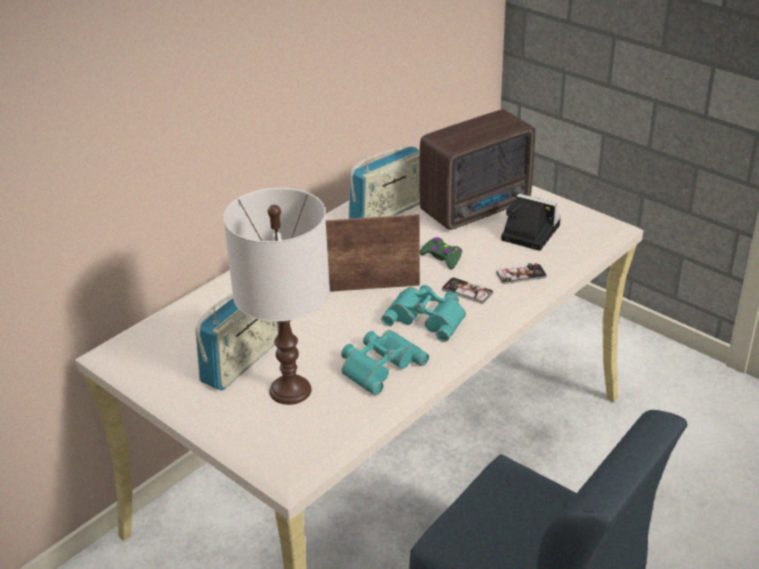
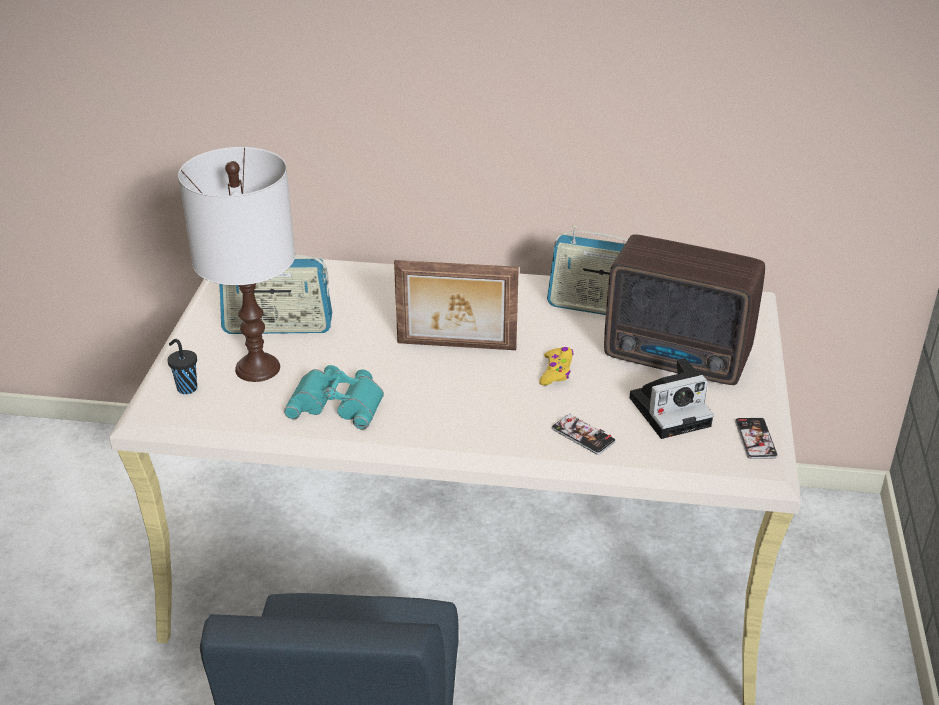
camera: 55 degrees right, 0 degrees up
(276, 438) = (186, 388): none -> black cup
(368, 287) = (456, 347): picture frame -> picture frame turned 135 degrees clockwise
(427, 317) = (442, 402): turquoise binoculars -> none
(442, 257) = (556, 371): green game controller -> yellow game controller
(467, 291) = (513, 410): phone -> phone (755, 439)
(528, 232) = (672, 410): camera -> camera turned 75 degrees clockwise

